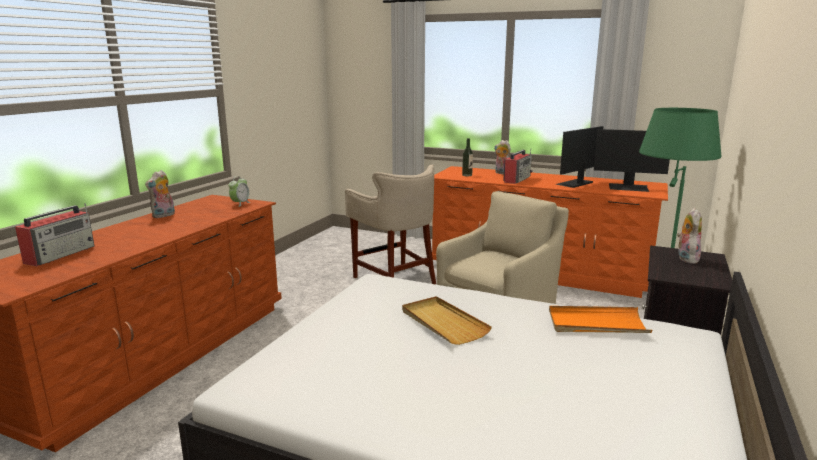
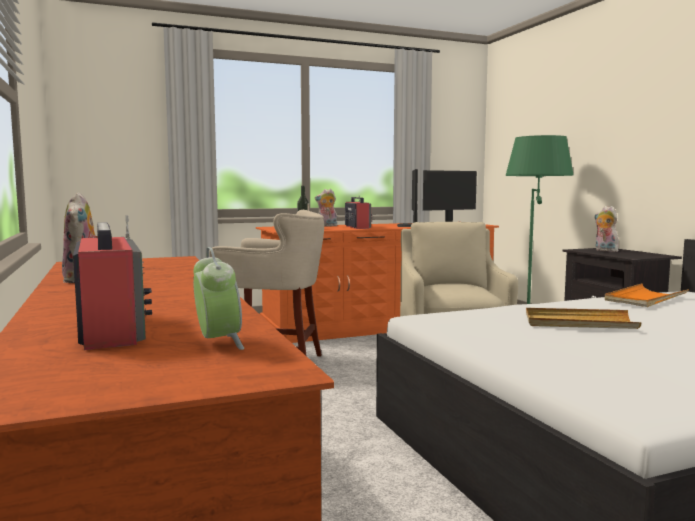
camera: 45 degrees left, 10 degrees down
(240, 204) = (153, 261): alarm clock -> alarm clock (218, 343)

